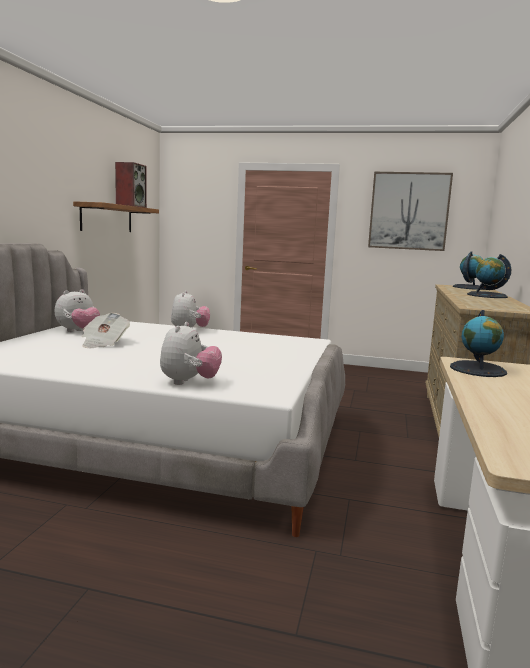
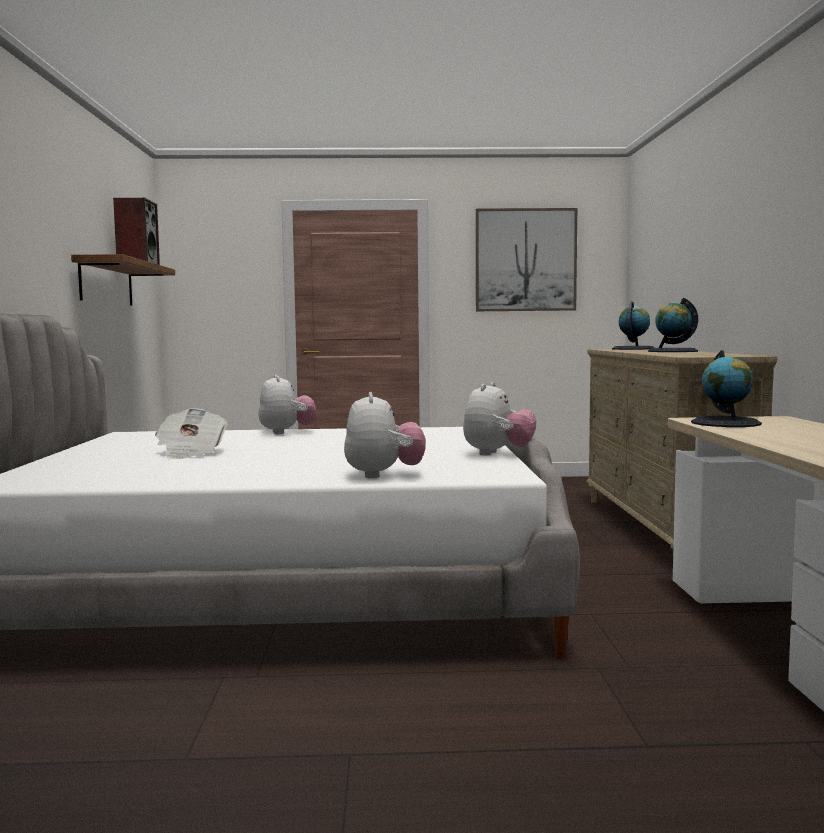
camera: 15 degrees left, 5 degrees down
(78, 331) = (126, 445): plush toy -> plush toy (497, 454)

